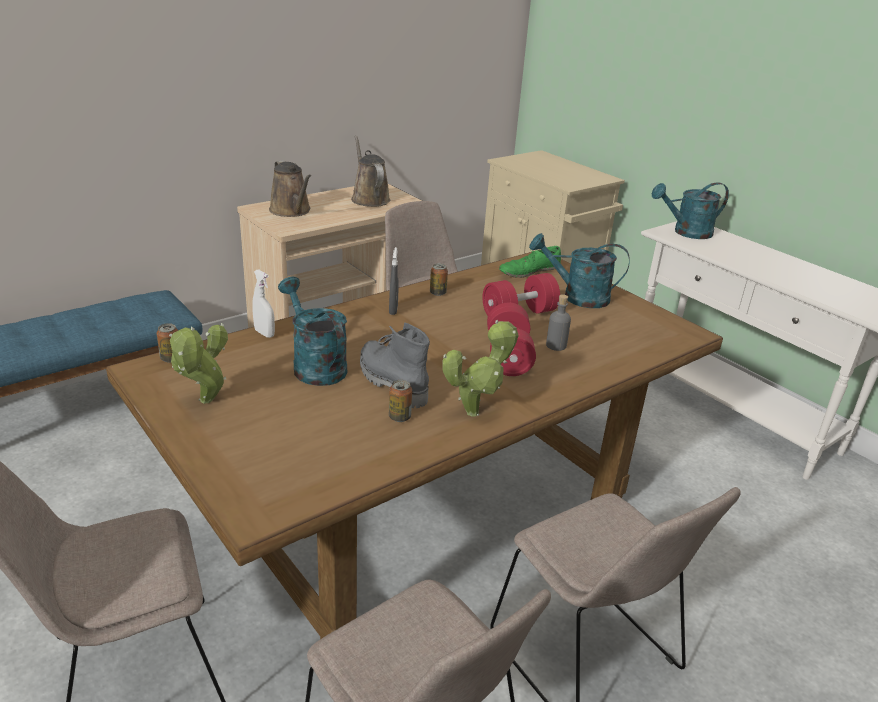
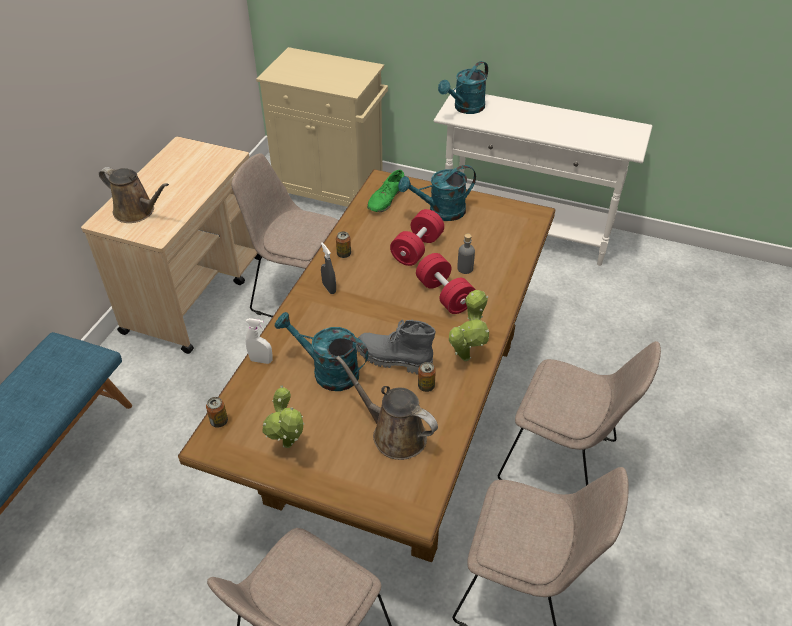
camera: 30 degrees left, 15 degrees up
(369, 199) = (188, 166): brown watering can -> brown watering can (394, 434)

